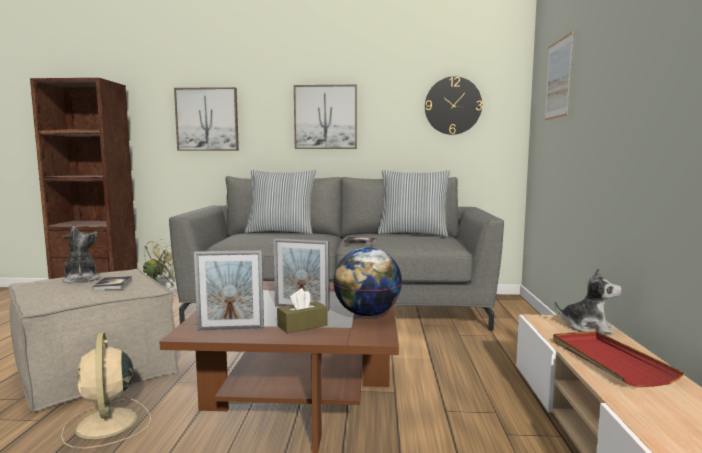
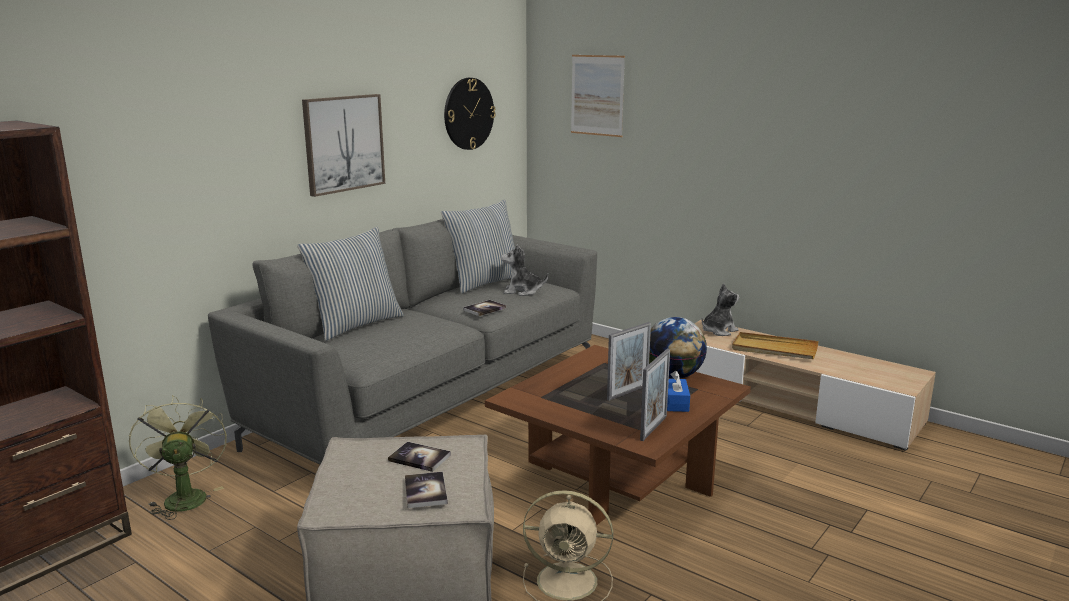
camera: 55 degrees left, 10 degrees up
(60, 294) = (425, 491): none -> book
(81, 279) = (358, 475): plush toy -> plush toy (522, 291)
(207, 119) = (177, 168): picture -> none
(302, 326) = (676, 402): brown tissue box -> blue tissue box
(609, 360) = (774, 349): red tray -> beige tray

